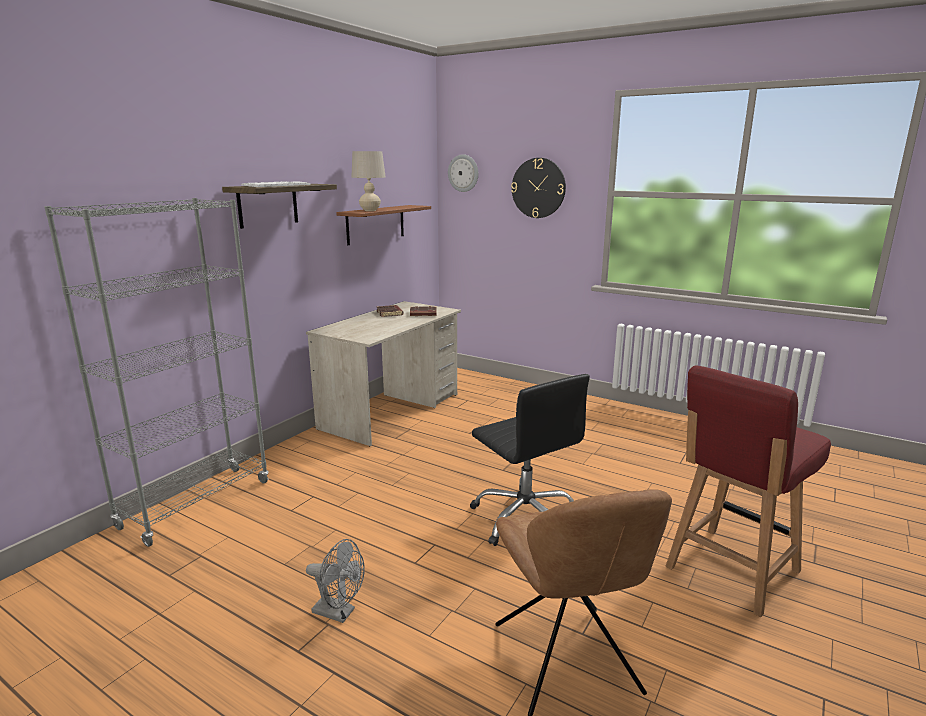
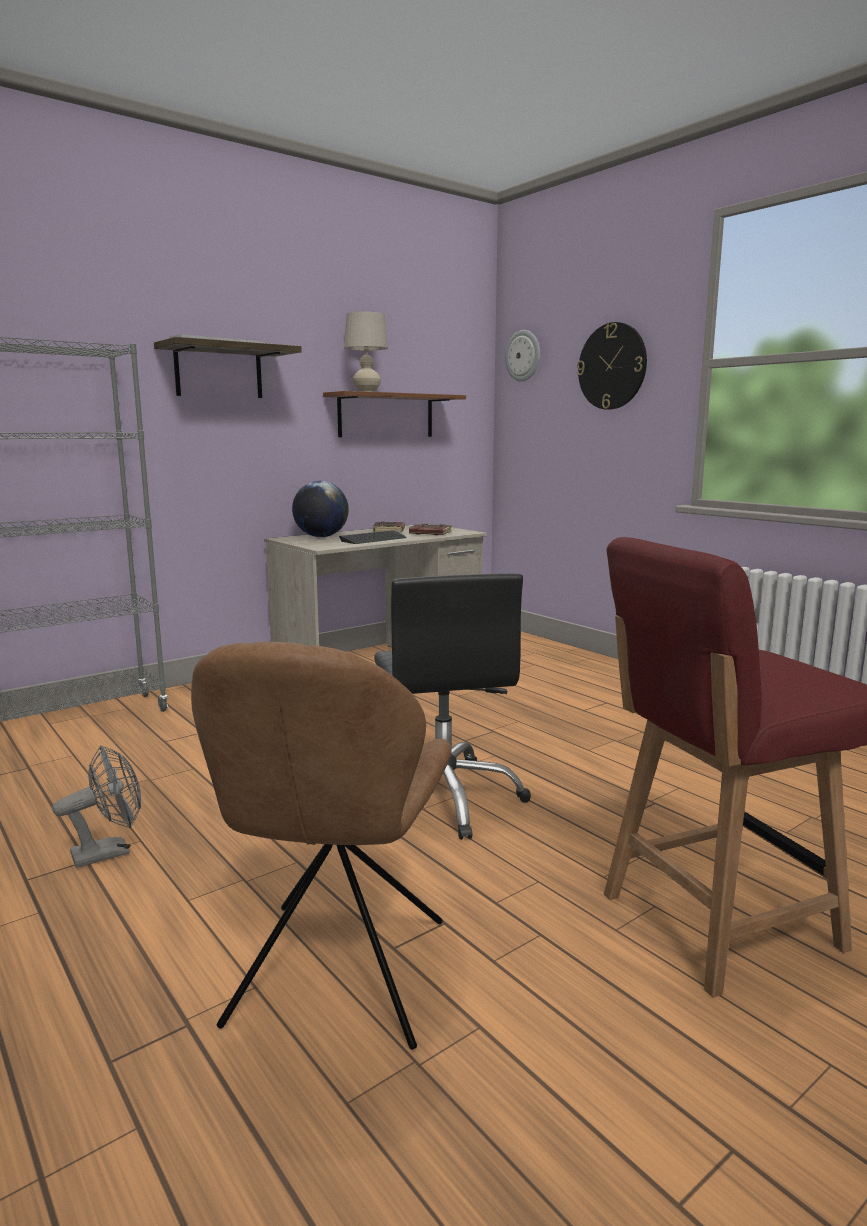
camera: 20 degrees right, 5 degrees down
(339, 612) = (110, 852): grey fan -> grey fan turned 75 degrees counterclockwise
(349, 326) = (321, 537): none -> globe
(392, 325) = (373, 539): none -> keyboard

